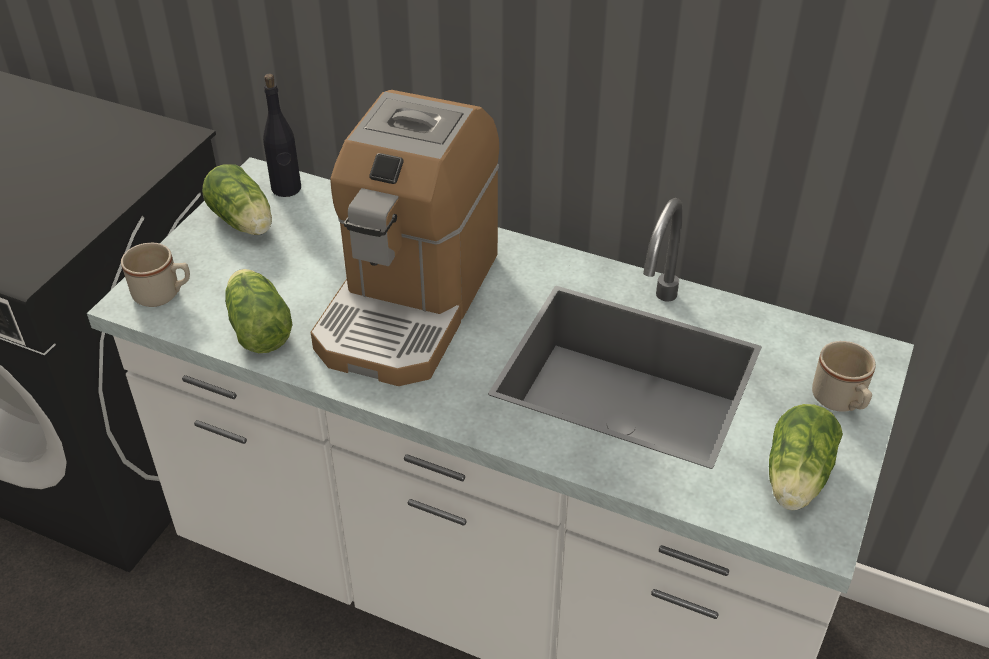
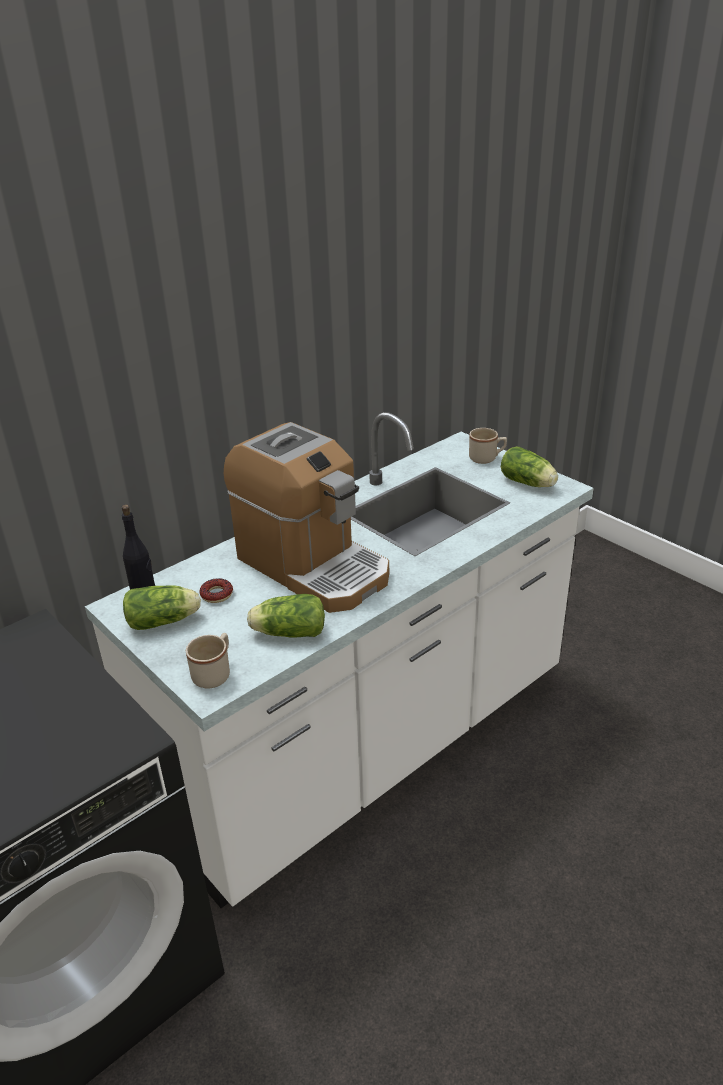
camera: 65 degrees left, 10 degrees down
(310, 242) = (217, 594): none -> donut

